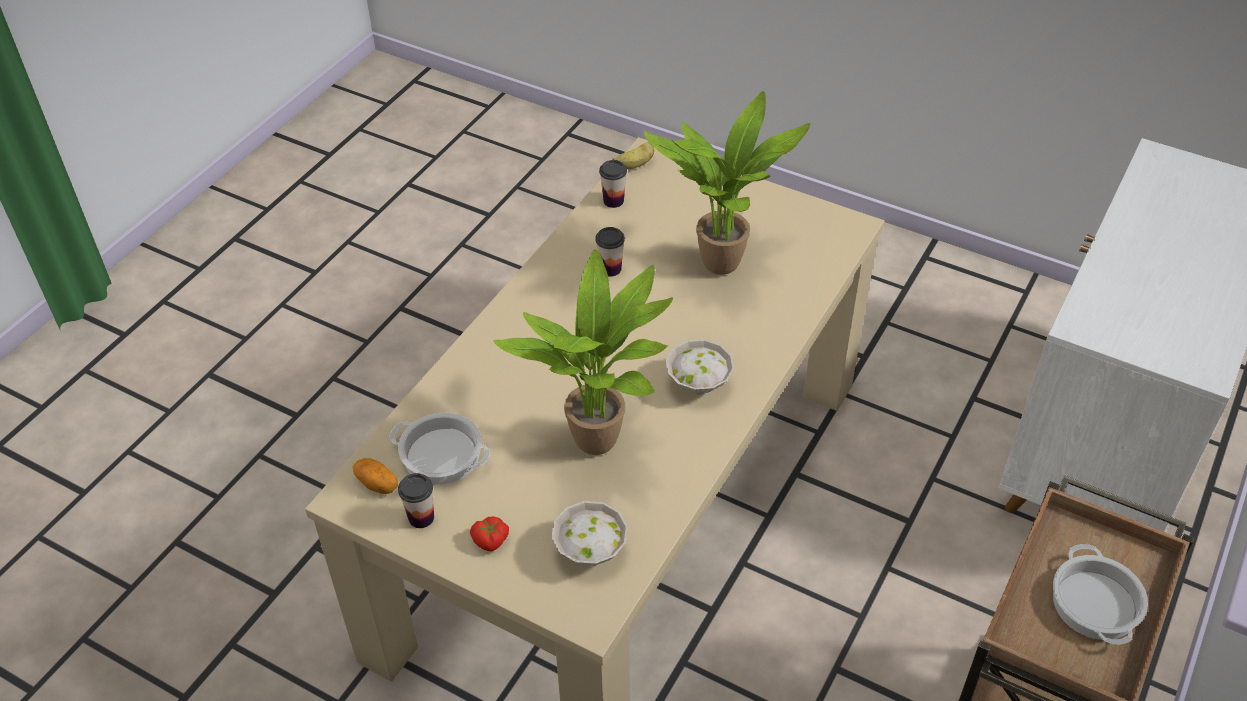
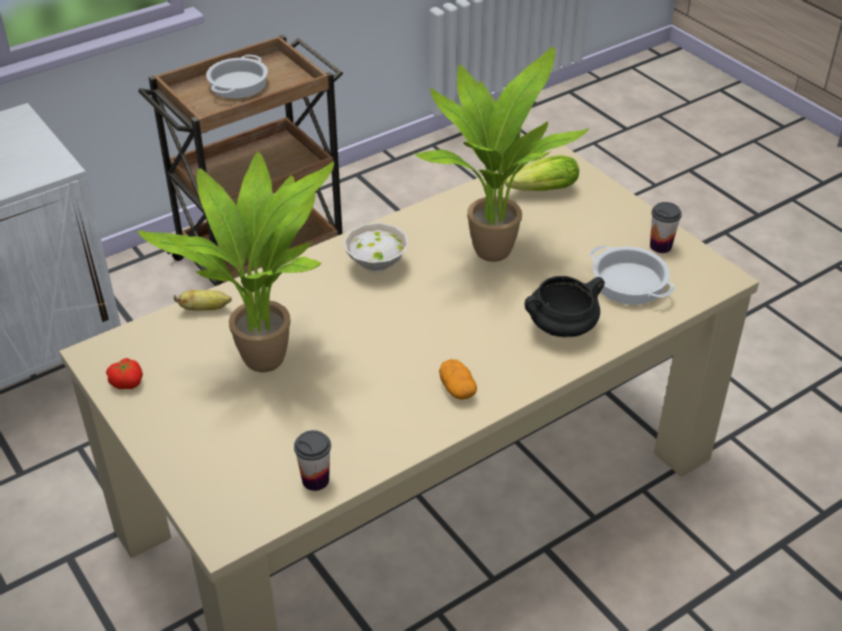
camera: 155 degrees left, 5 degrees down
(377, 484) = (691, 279): potato -> potato (457, 389)
(489, 379) = (561, 329): none -> black cooking pot
(490, 541) = (610, 217): tomato -> tomato (127, 382)
(588, 552) = (539, 191): white bowl -> lettuce
(610, 269) = (378, 396): cup -> none
(635, 165) = (251, 524): banana -> banana (205, 309)

